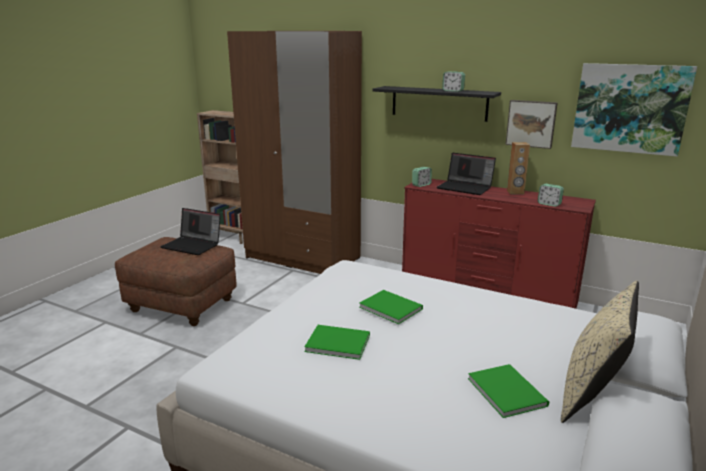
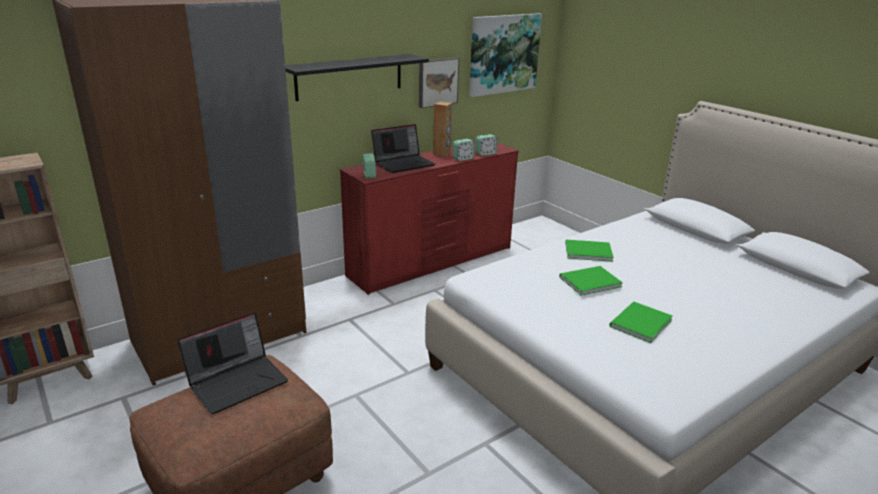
camera: 65 degrees left, 5 degrees up
(453, 91) = (378, 60): alarm clock -> alarm clock (463, 158)
(507, 390) = (726, 278): green book -> green book (586, 251)
(592, 394) = (734, 255): beige pillow -> none

